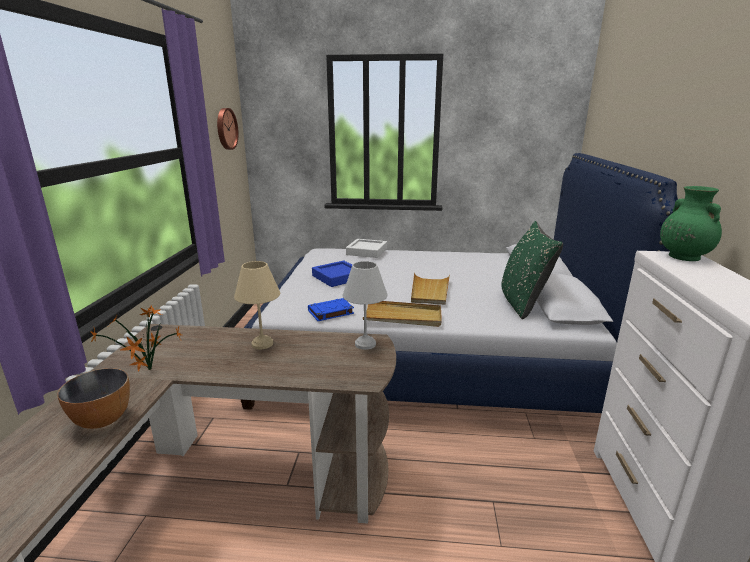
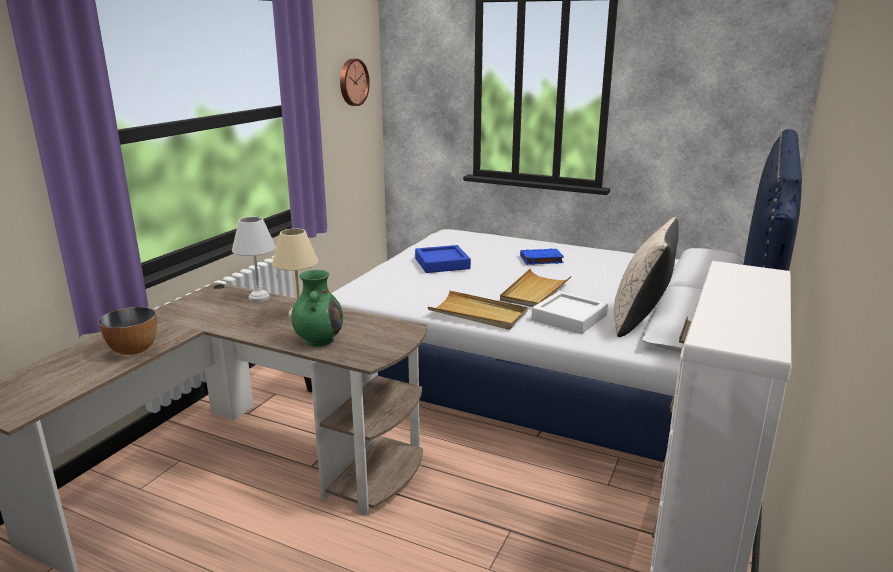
camera: 20 degrees right, 0 degrees up
(149, 371) = (189, 321): potted plant -> none
(330, 312) = (403, 299): blue book -> blue book (541, 259)
(366, 251) = (500, 238): white tray -> white tray (569, 317)
(366, 344) = (396, 330): white table lamp -> white table lamp (259, 298)
(522, 302) = (640, 319): green pillow -> beige pillow
(683, 256) = (757, 273): green vase -> green vase (319, 340)

